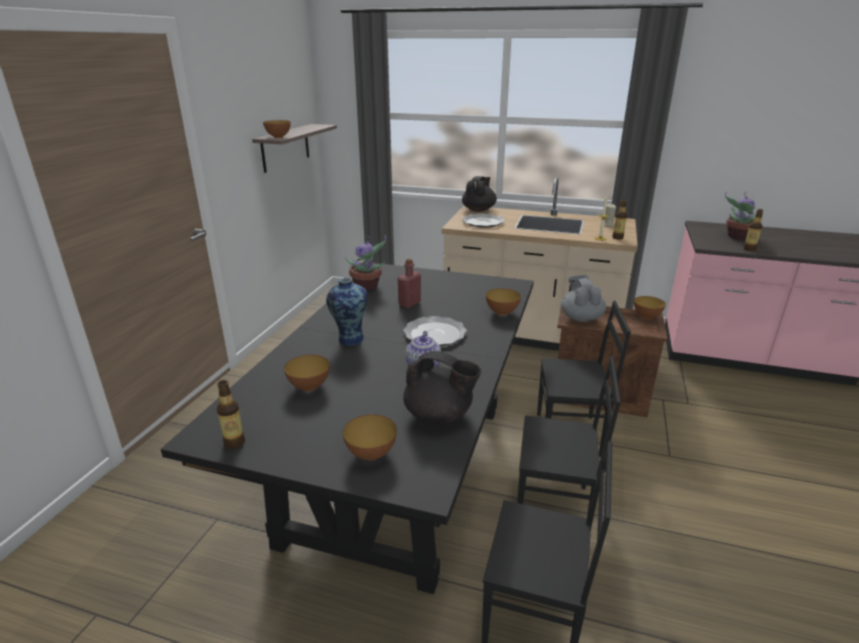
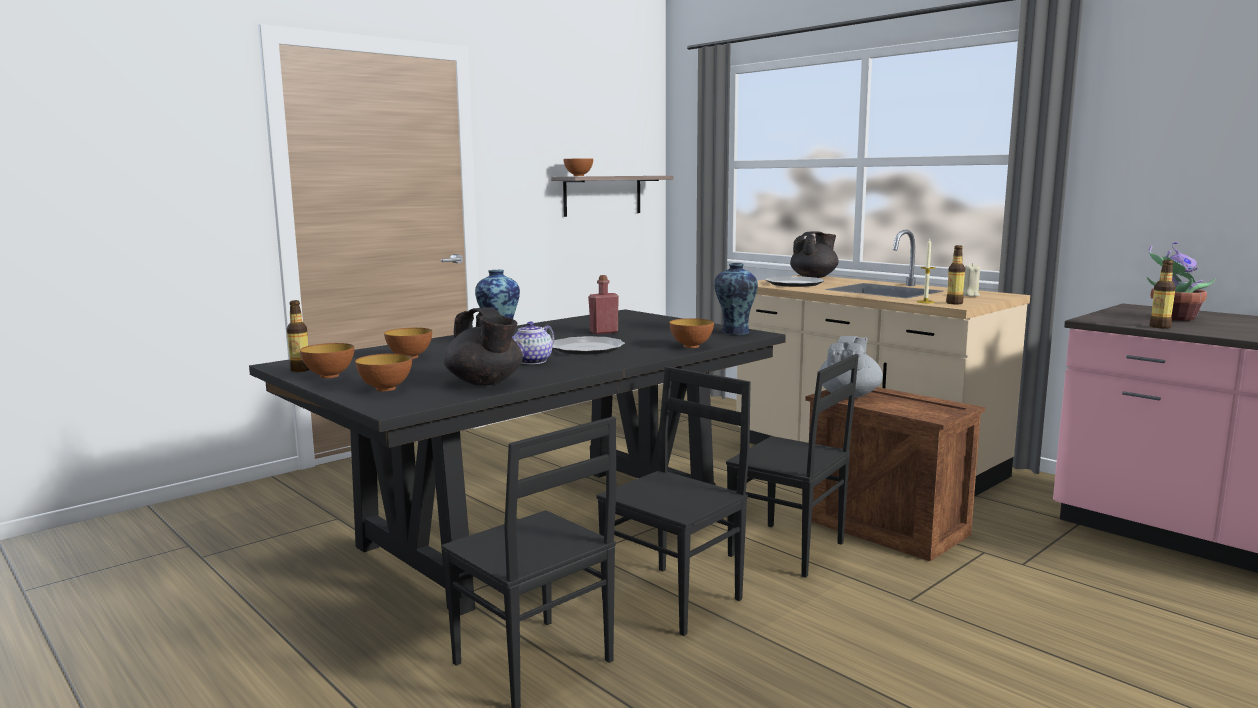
camera: 30 degrees right, 15 degrees down
(367, 286) = (584, 320): potted plant -> none
(500, 285) = (734, 332): none -> vase
(553, 509) = (675, 599): black chair -> black chair turned 90 degrees counterclockwise
(646, 317) = (950, 406): bowl -> bowl (329, 376)

